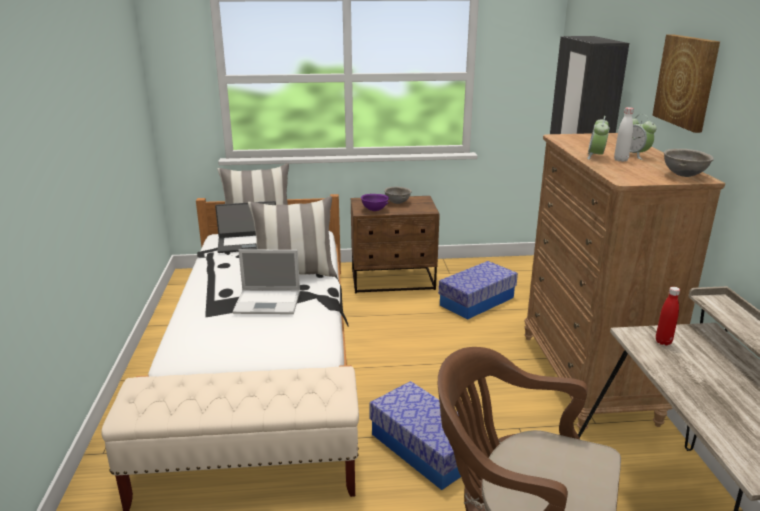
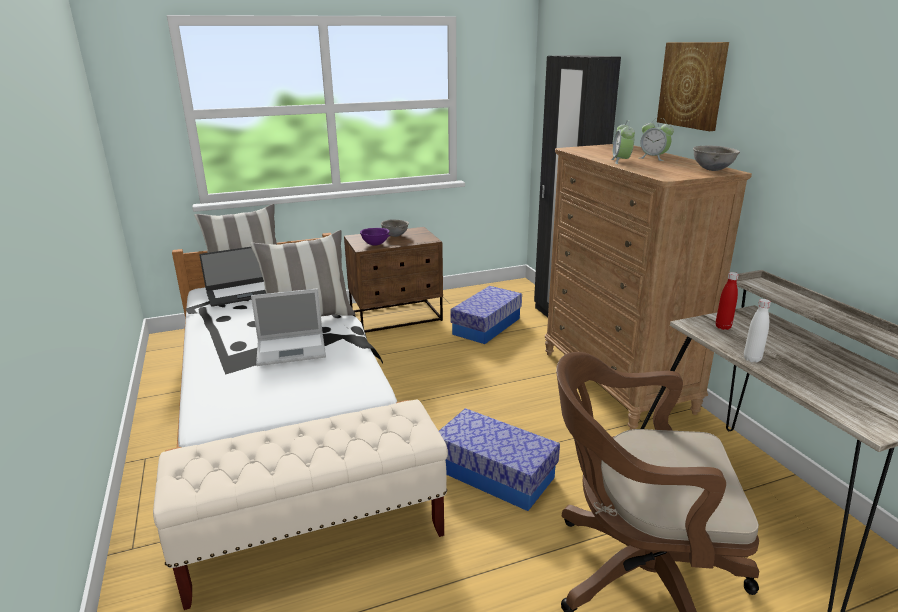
camera: 15 degrees left, 0 degrees up
(621, 160) = (646, 162): white bottle -> white bottle (752, 359)

